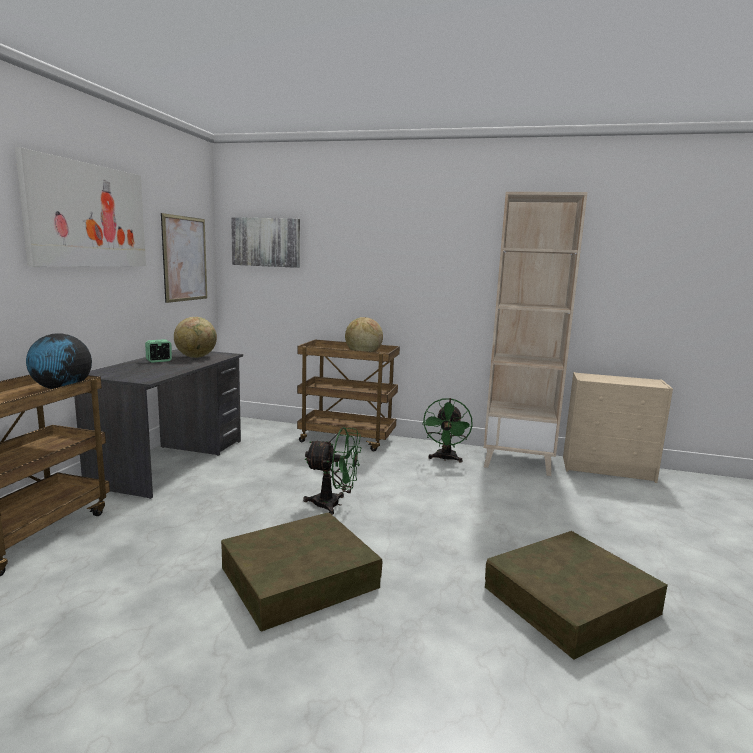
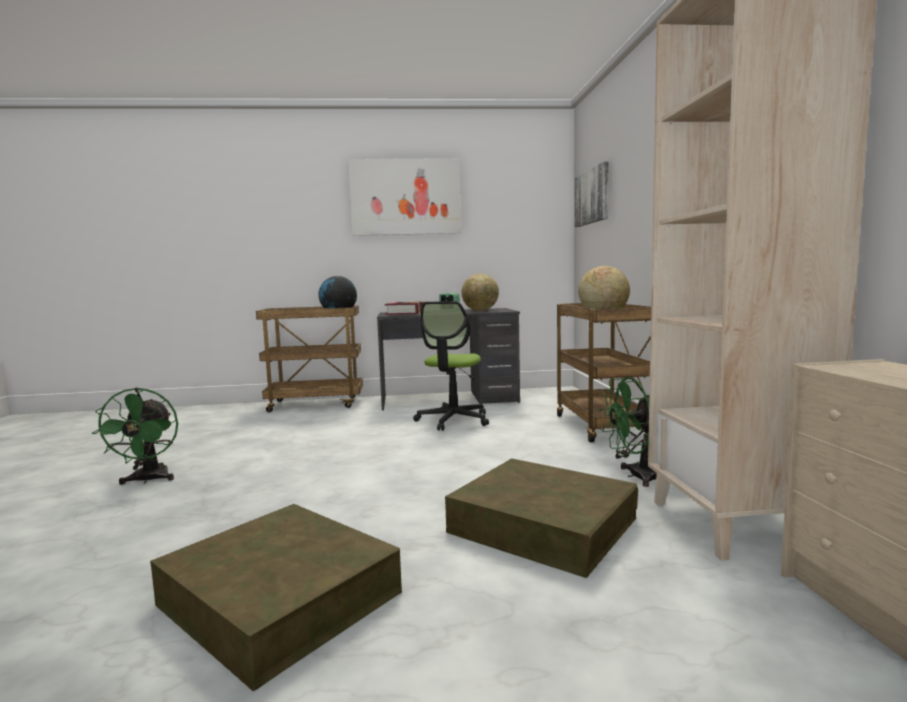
camera: 70 degrees right, 5 degrees down
(138, 373) = (405, 313): none -> book
(185, 259) = (520, 225): picture -> none
(252, 476) = (453, 420): none -> office chair
(299, 577) = (289, 467): brown storage box -> brown storage box (542, 525)
(333, 504) = (427, 452): green fan -> green fan (148, 480)

